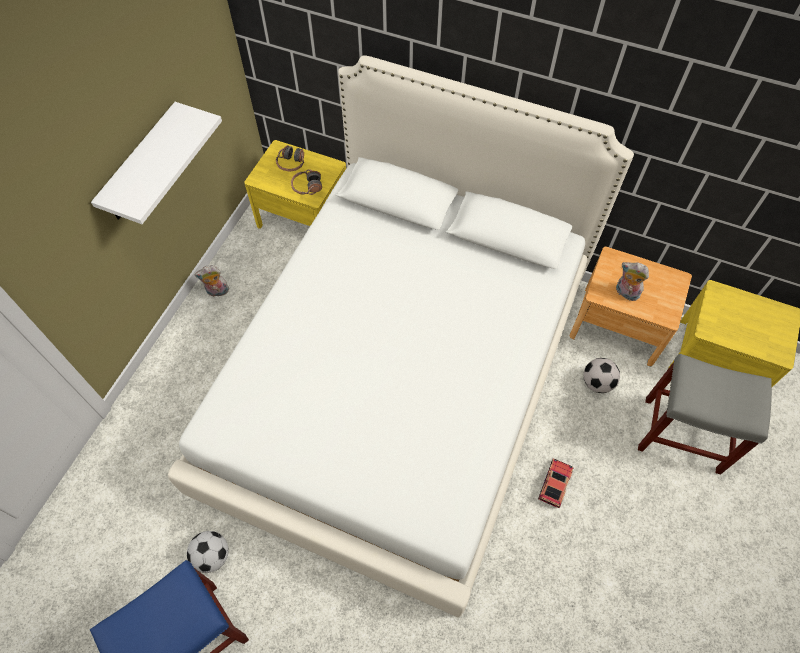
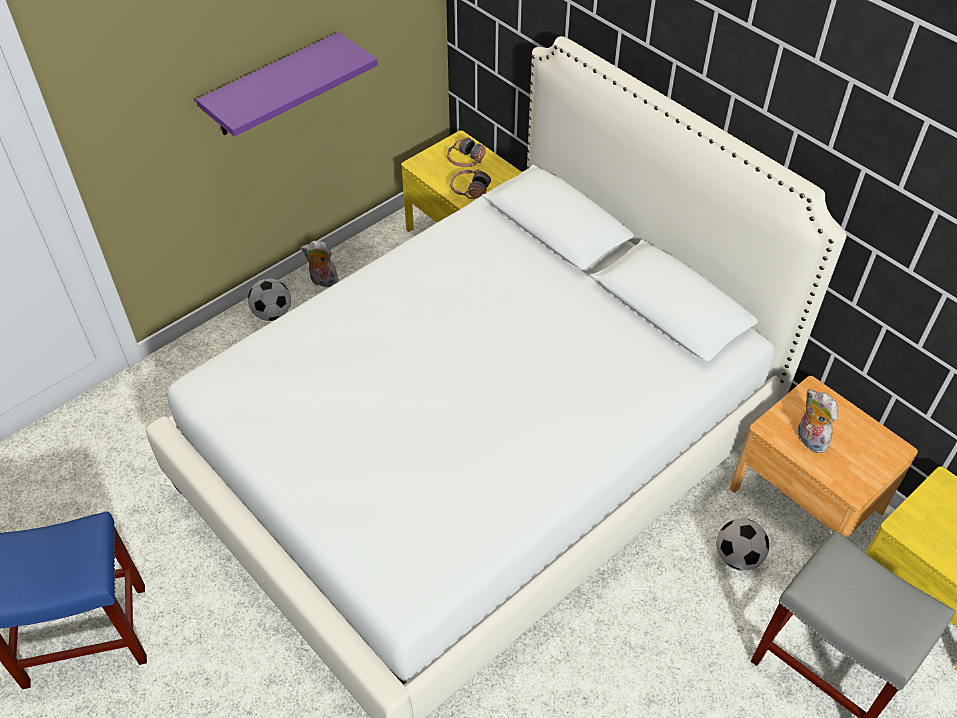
camera: 25 degrees right, 10 degrees down
(141, 165) = (273, 86): white shelf -> purple shelf
(212, 556) = (159, 555): football -> football (272, 314)
(555, 483) = (613, 654): toy car -> none

